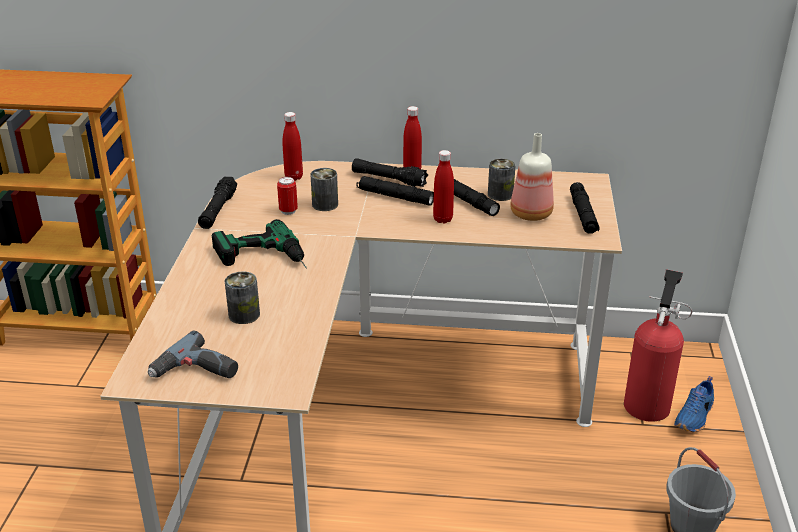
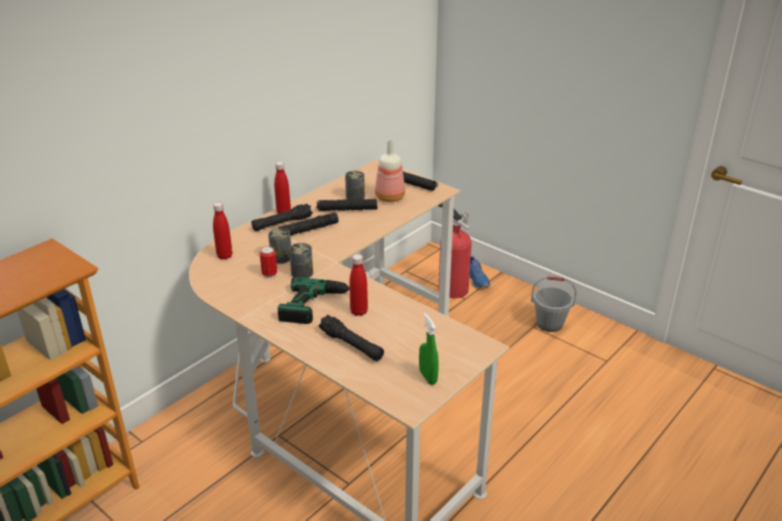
camera: 55 degrees left, 0 degrees up
(195, 372) = (428, 377): power drill -> green spray bottle
(218, 210) = (226, 302): black flashlight -> black flashlight (351, 345)
(244, 314) = (381, 336): can -> can (302, 273)
(443, 219) = (358, 225): red bottle -> red bottle (359, 312)

